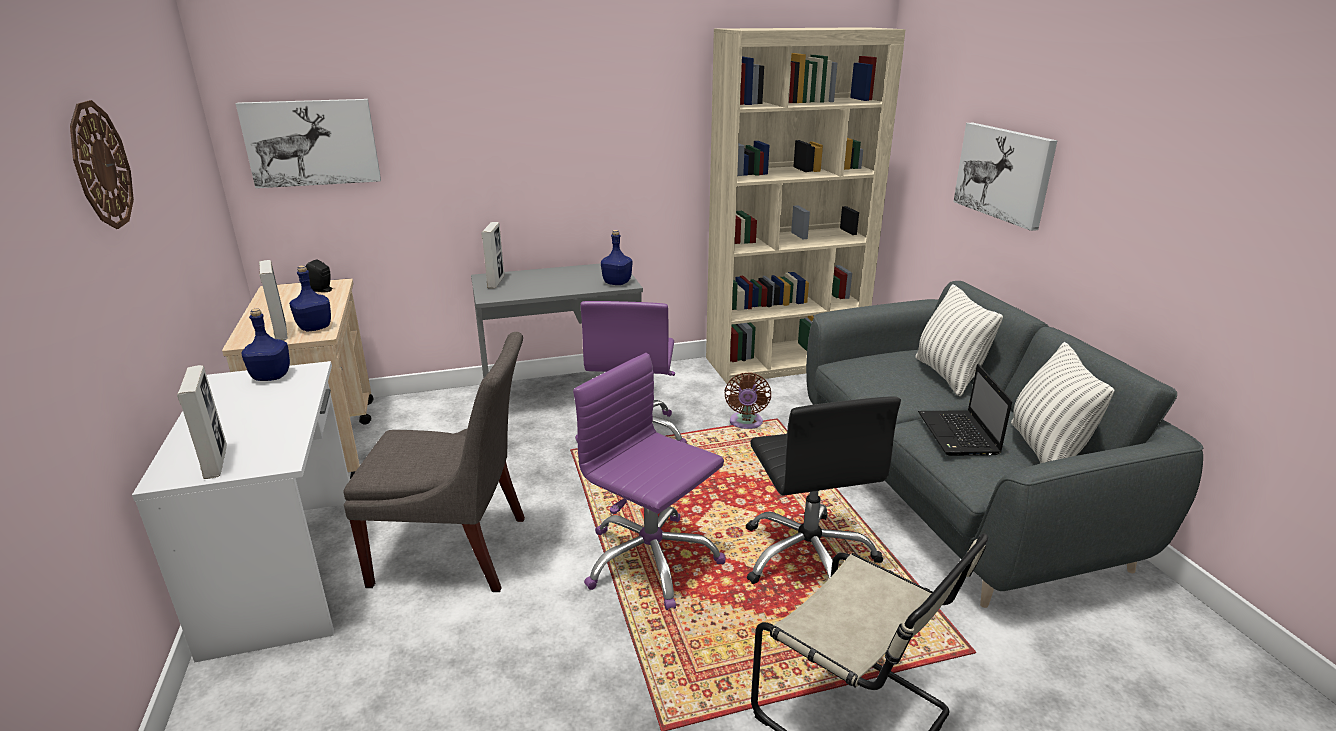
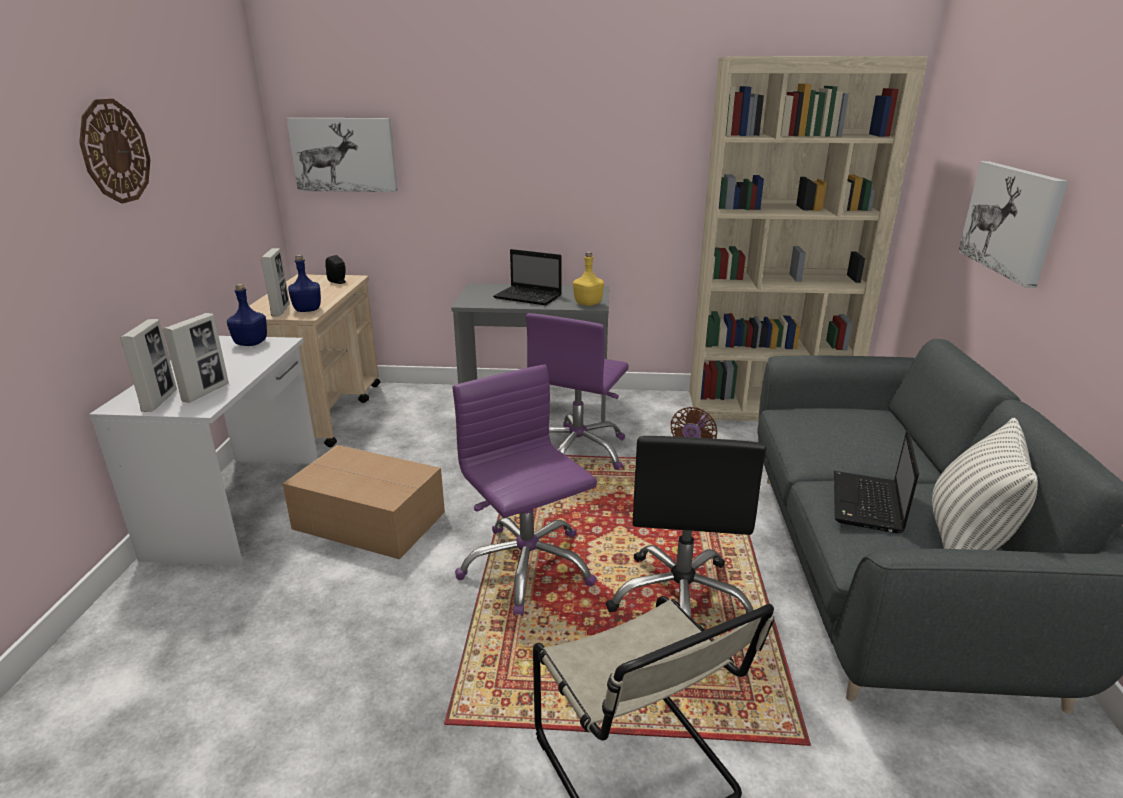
camera: 20 degrees right, 0 degrees up
(457, 552) = (370, 521): grey chair -> cardboard box
(496, 282) = (482, 291): picture frame -> picture frame (206, 392)
(551, 283) = (529, 297): none -> laptop
(617, 283) = (588, 303): blue bottle -> yellow bottle
(948, 375) = (899, 441): pillow -> none

